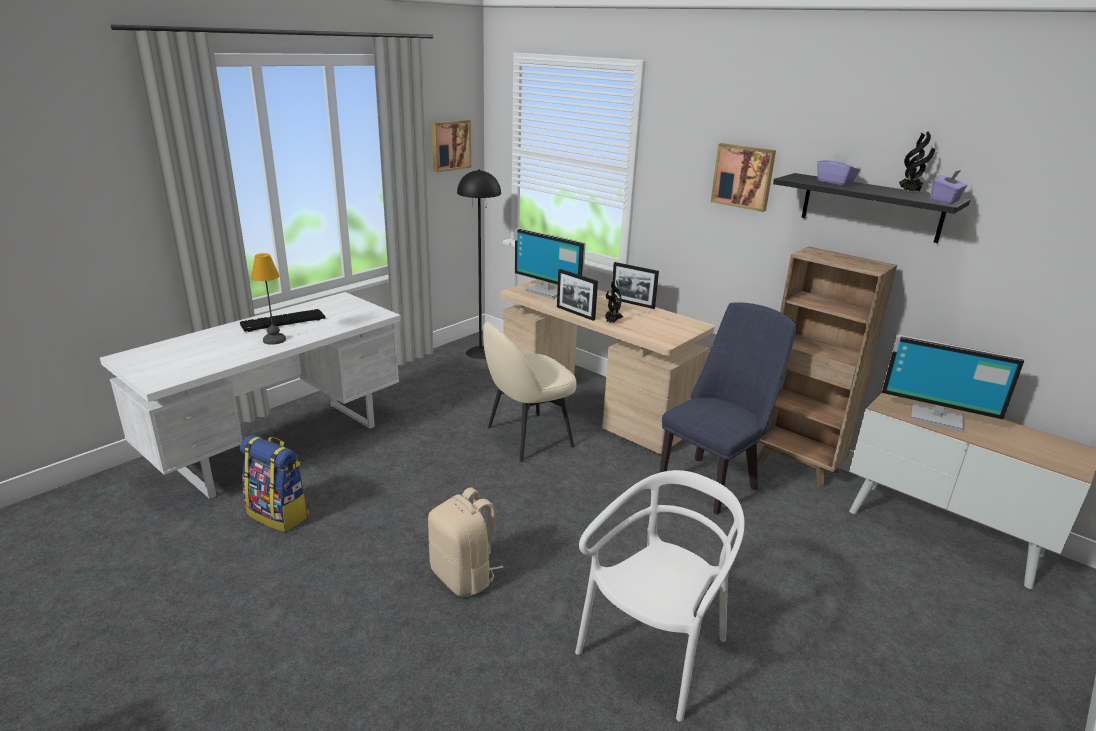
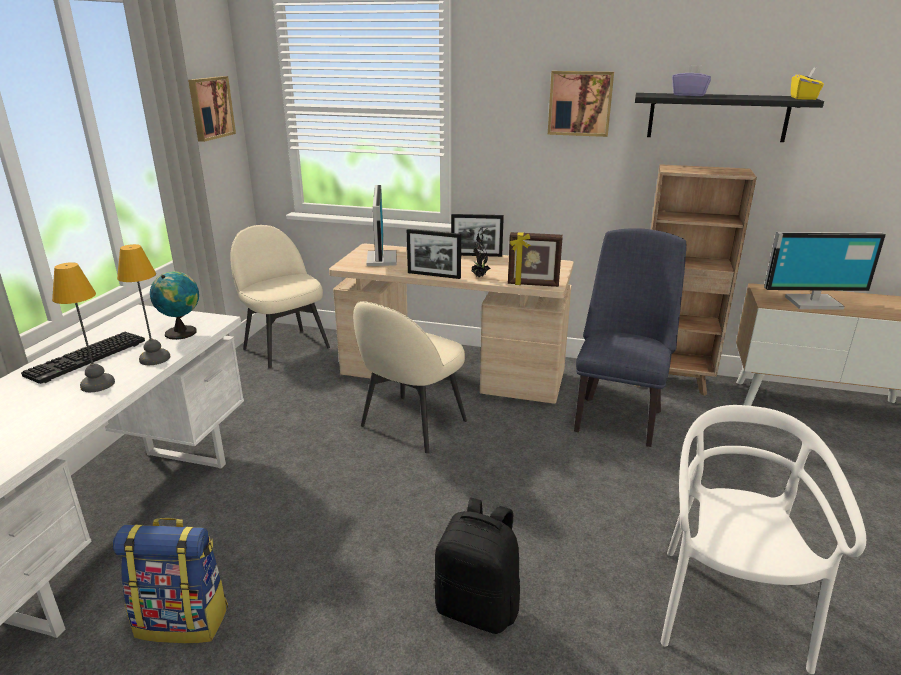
camera: 25 degrees left, 0 degrees up
(320, 331) = (154, 359): none -> table lamp
(353, 317) = (182, 332): none -> globe
(464, 576) = (478, 607): beige backpack -> black backpack
(480, 352) = (285, 347): black floor lamp -> beige chair
(547, 291) = (379, 259): monitor -> monitor turned 105 degrees counterclockwise
(649, 338) = (533, 284): none -> picture frame
(910, 193) = (763, 96): potted plant -> none
(945, 201) = (803, 98): purple tissue box -> yellow tissue box

